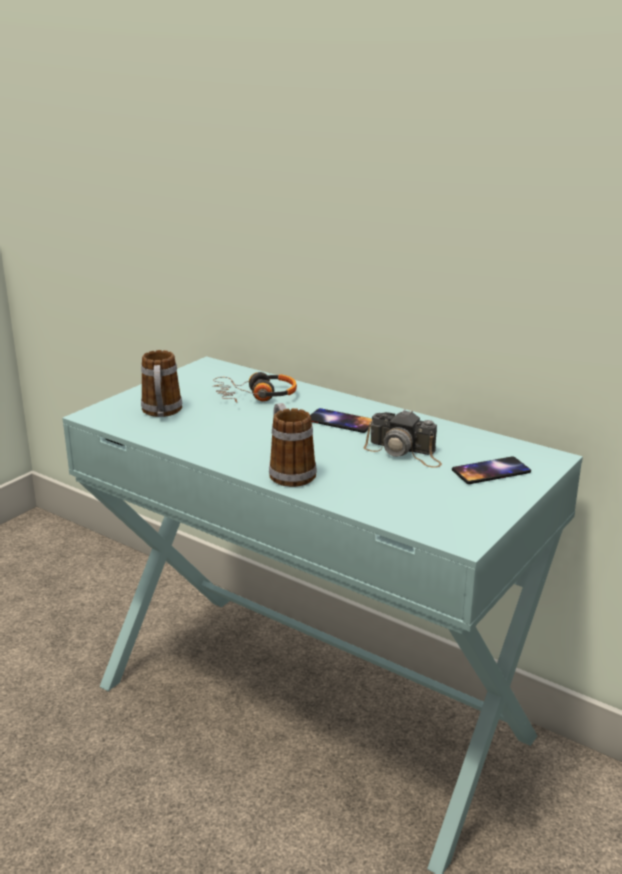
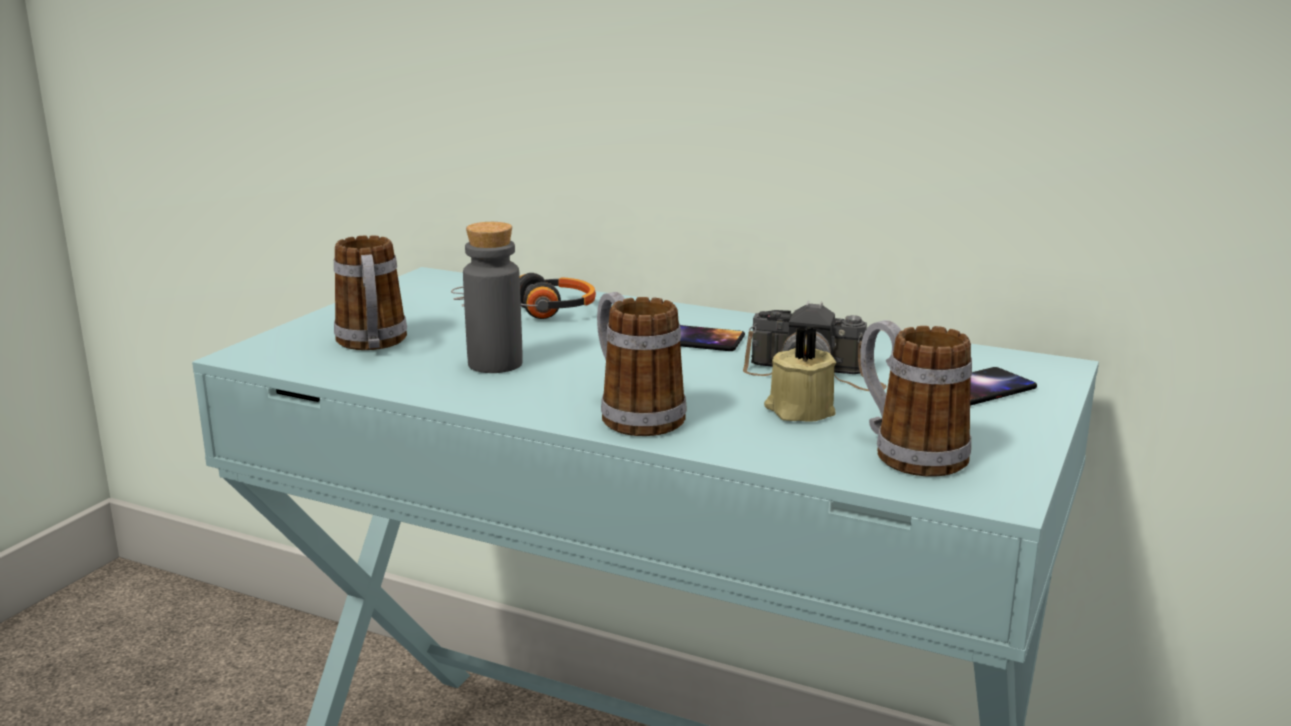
camera: 10 degrees left, 5 degrees down
(225, 432) = (495, 364): none -> grey bottle
(382, 477) = (799, 411): none -> beige candle
(429, 509) = (907, 452): none -> mug

